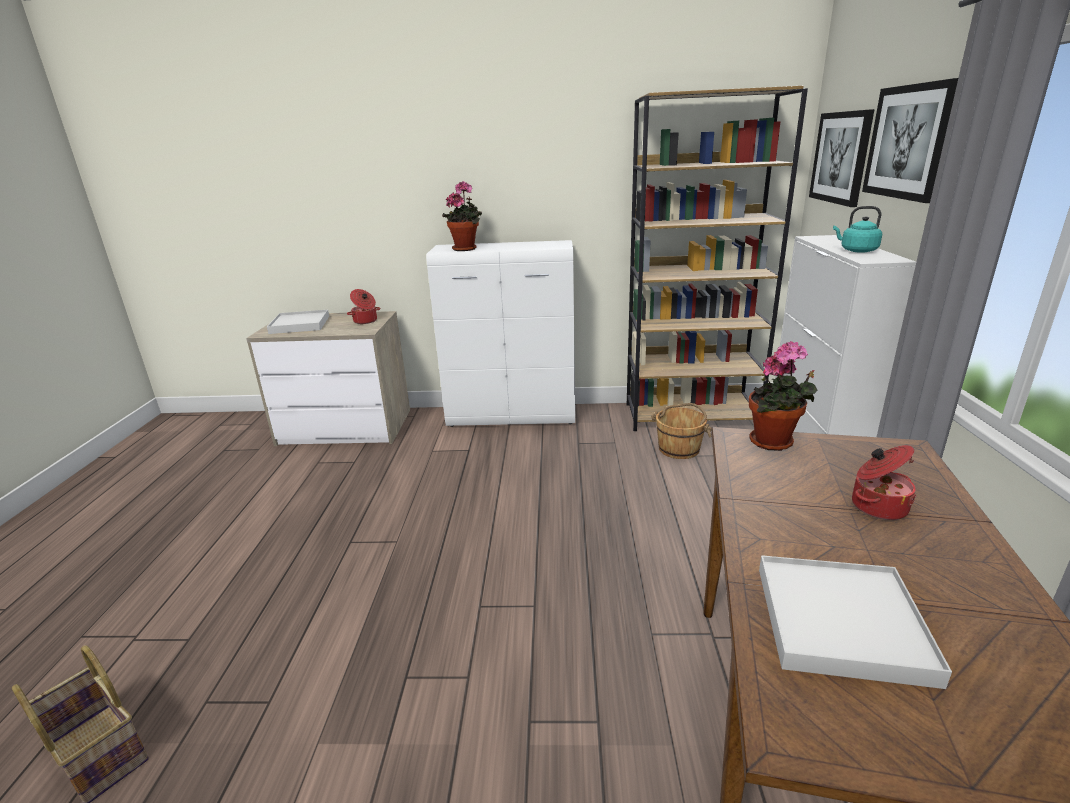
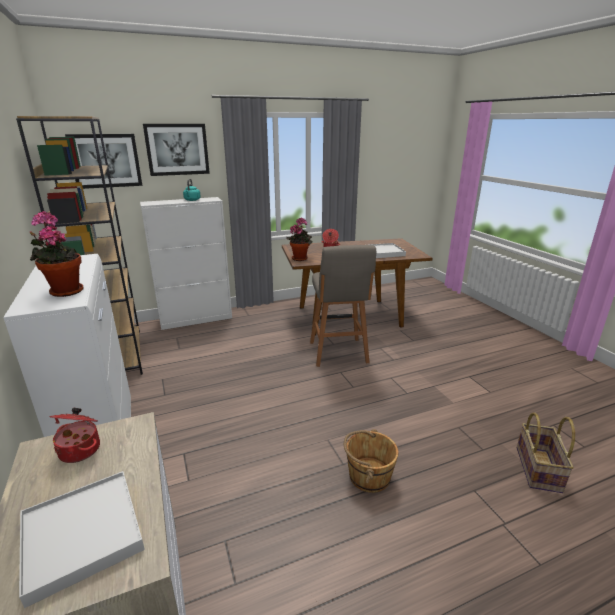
camera: 115 degrees left, 0 degrees up
(604, 627) = (338, 353): none -> grey stool
(679, 449) = (170, 354): brown bucket -> brown bucket (368, 476)

